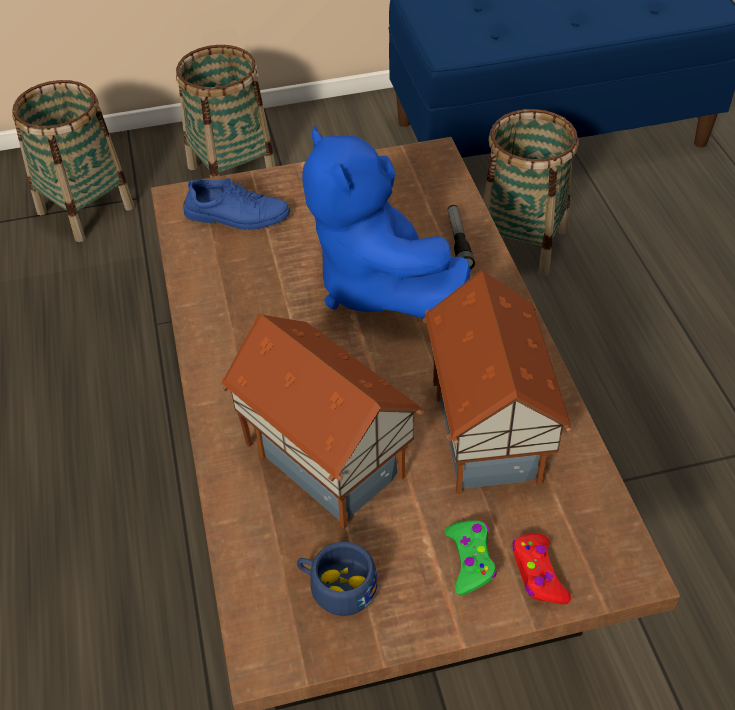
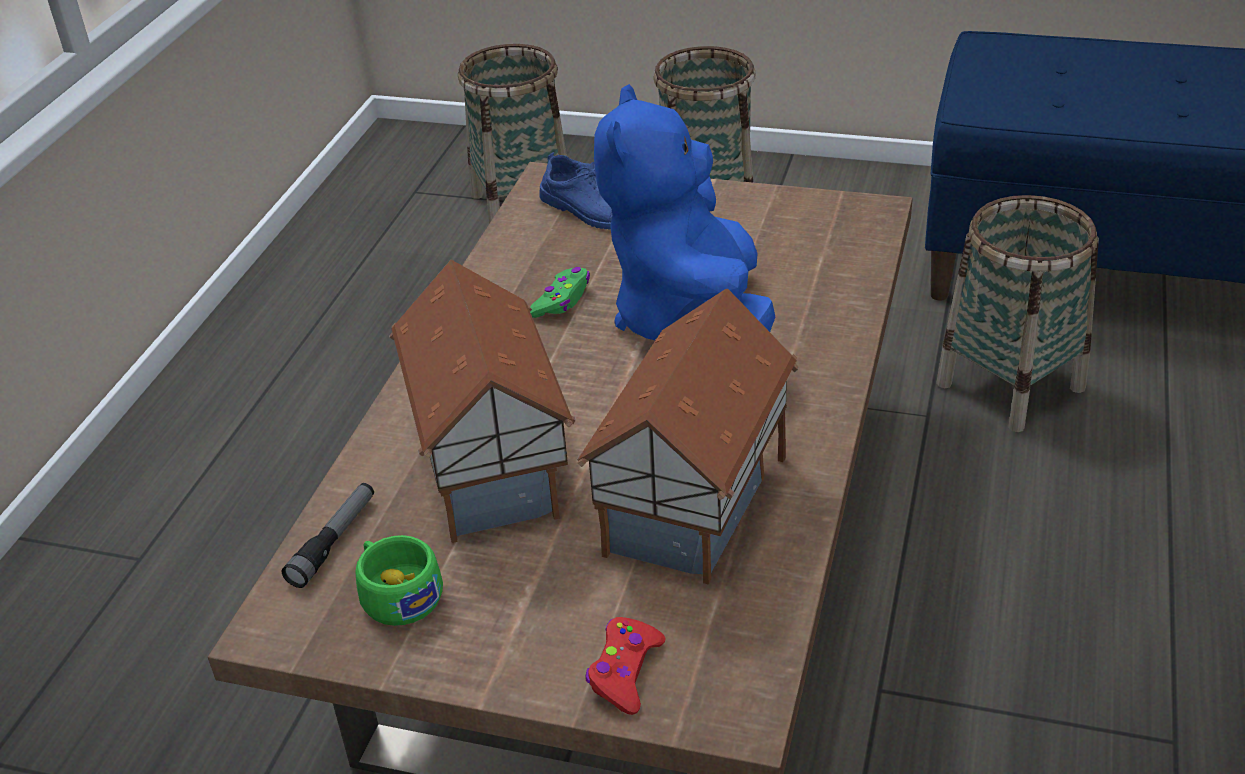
camera: 30 degrees right, 10 degrees down
(336, 586) = (397, 593): blue cup -> green cup
(458, 242) = (825, 307): flashlight -> flashlight (334, 541)
(470, 560) = (560, 627): green game controller -> green game controller (561, 300)

